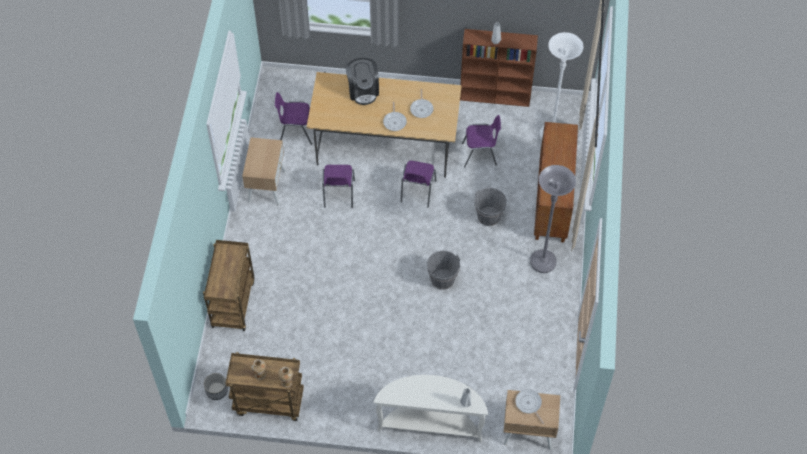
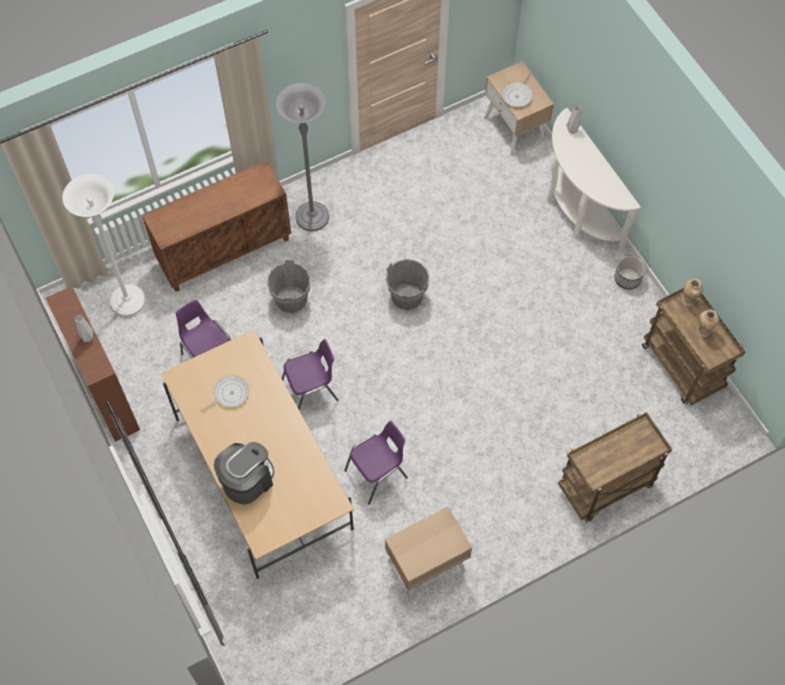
camera: 125 degrees left, 5 degrees up
(216, 391) = (714, 426): planter -> planter (627, 278)
(296, 131) = (321, 590): purple chair -> none
(395, 121) = (271, 412): frying pan -> none

